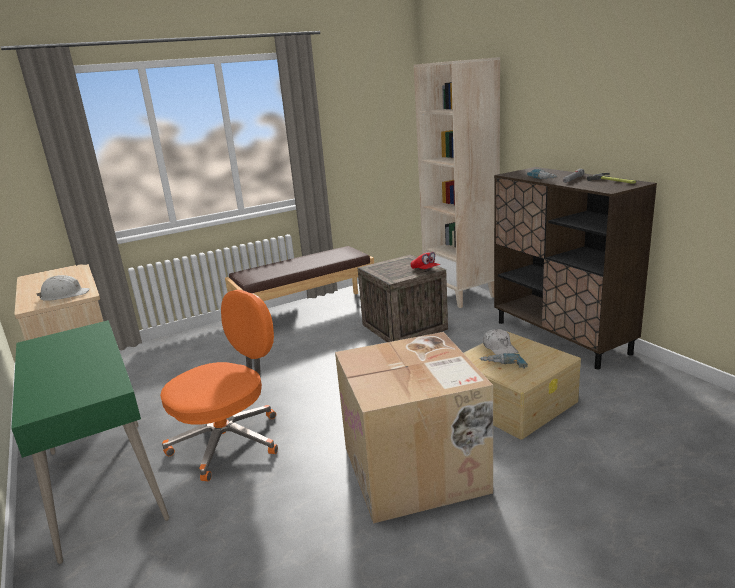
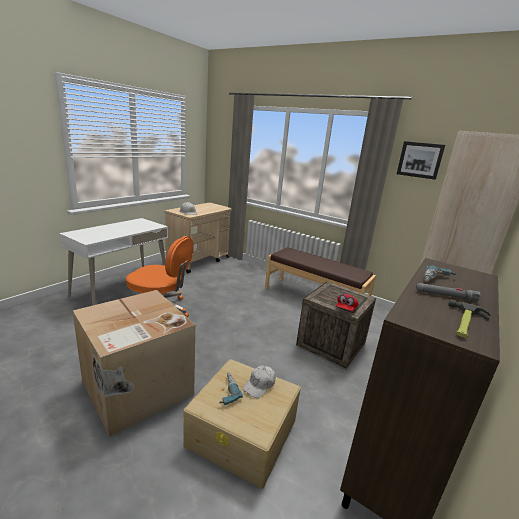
camera: 60 degrees right, 0 degrees up
(104, 484) = (121, 289): green desk -> white desk
(341, 101) = (420, 160): none -> picture

